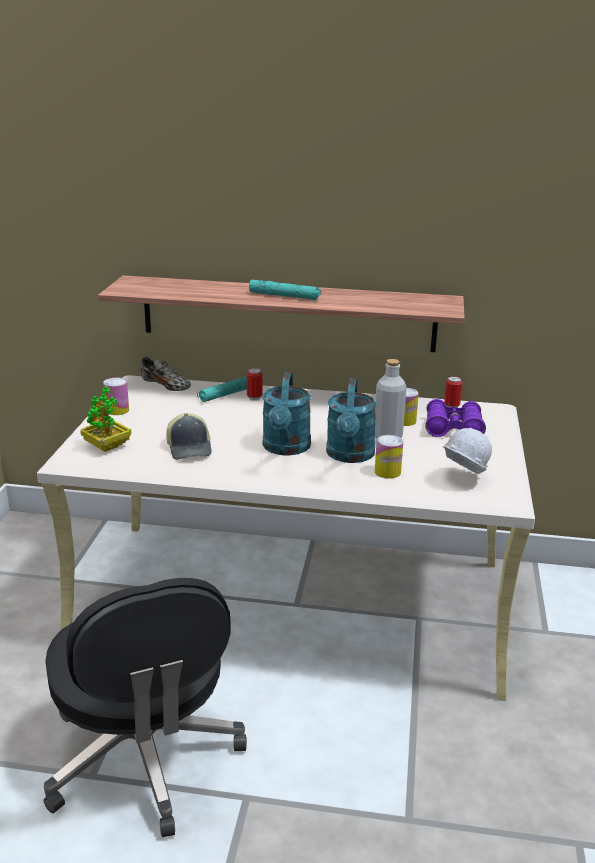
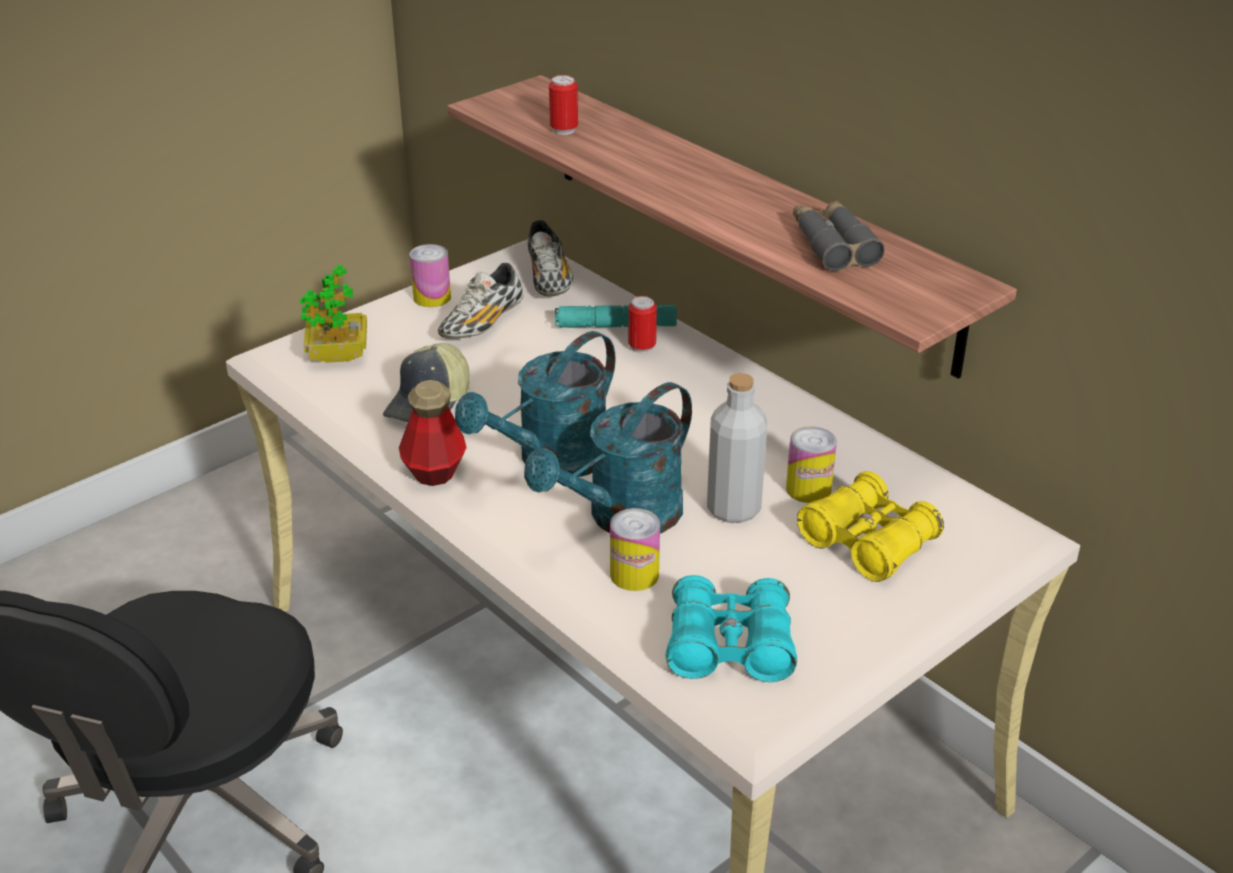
camera: 40 degrees right, 10 degrees up
(162, 412) = (482, 323): none -> shoe
(238, 471) = (434, 471): none -> bottle
(284, 296) = (696, 190): turquoise flashlight -> none
(375, 299) = (833, 245): none -> grey binoculars
(451, 406) = (937, 495): can -> can (564, 130)
(453, 429) = (868, 542): purple binoculars -> yellow binoculars
(462, 479) = (729, 646): white hard hat -> turquoise binoculars

